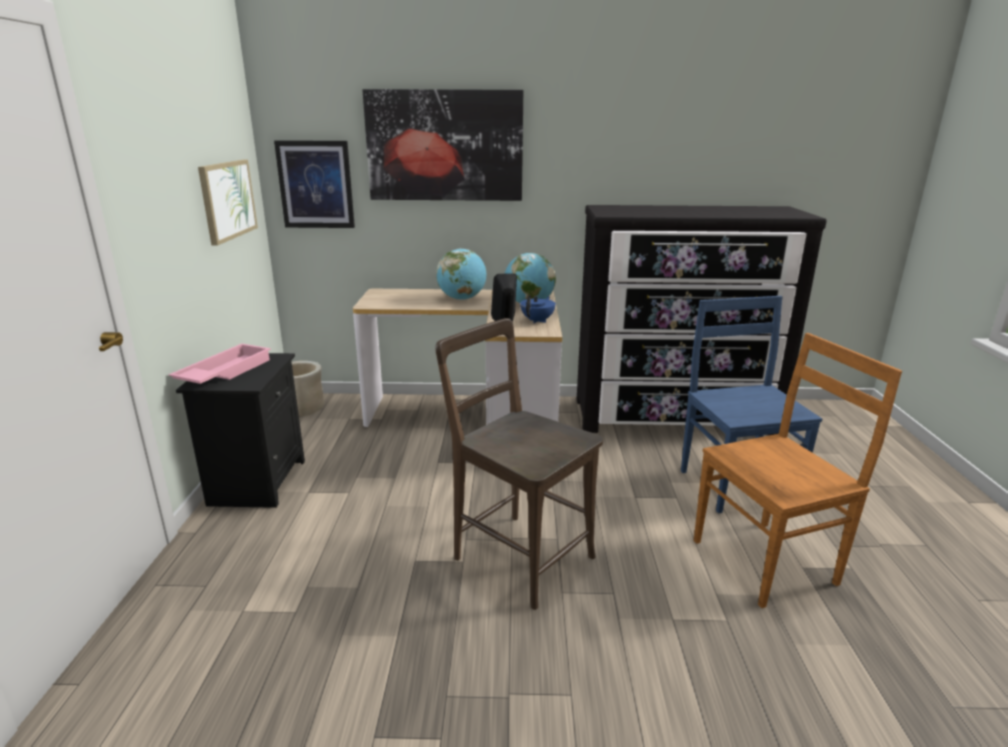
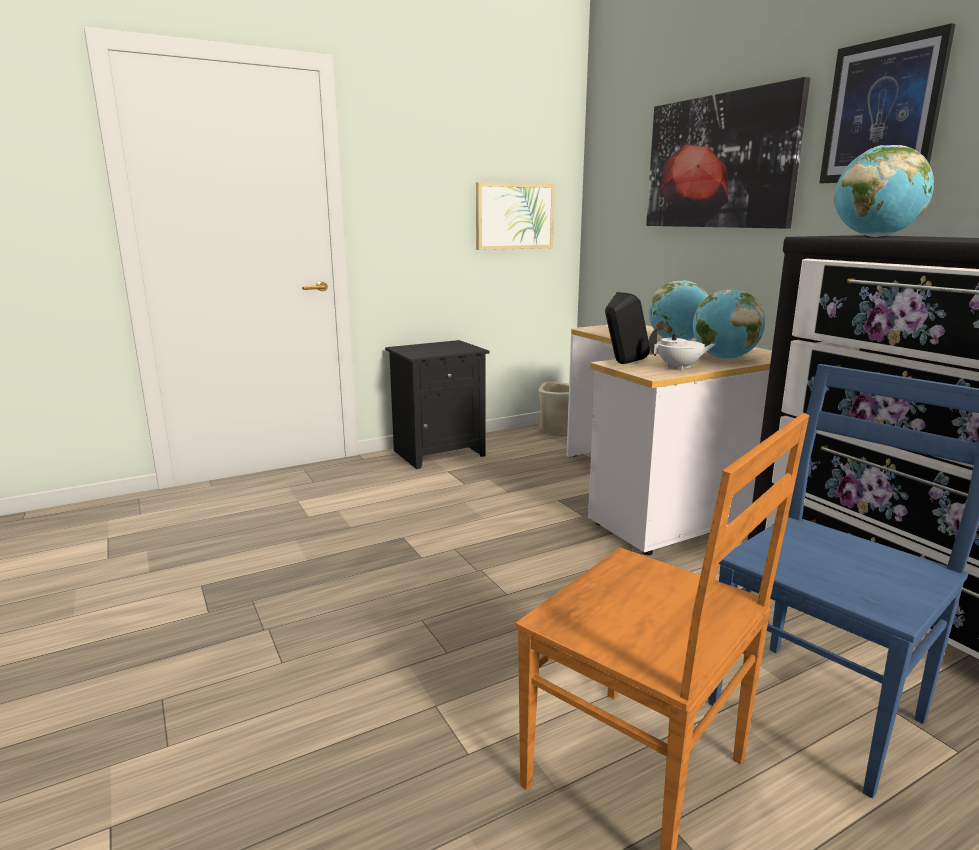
camera: 60 degrees right, 5 degrees down
(224, 372) = (427, 347): pink tray -> none
(316, 185) = (614, 211): picture -> picture (882, 111)
(518, 554) = (458, 580): brown chair -> none
(538, 321) = (679, 367): blue teapot -> white teapot
(627, 211) = (874, 236): none -> globe

